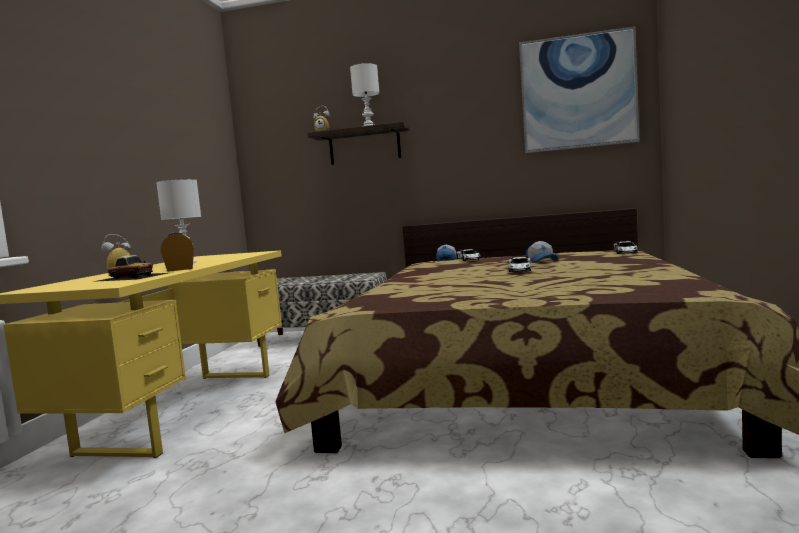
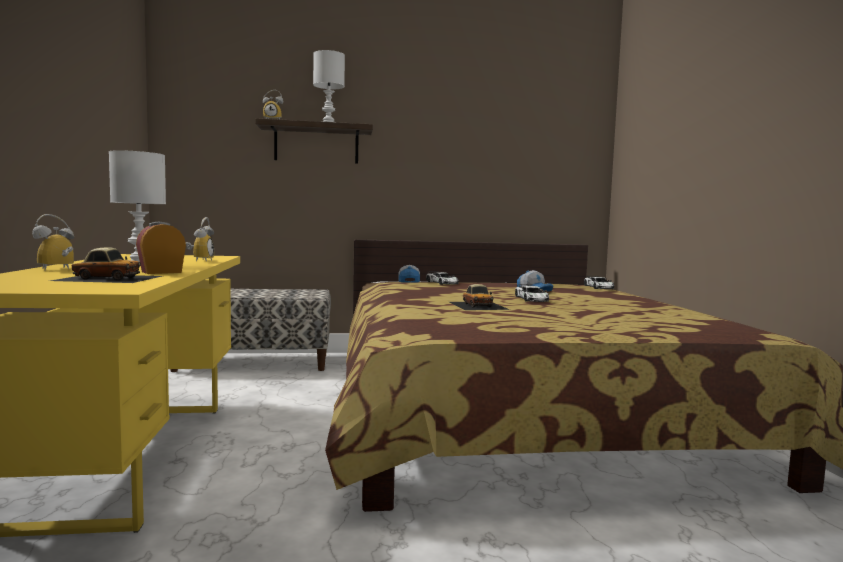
camera: 20 degrees left, 0 degrees up
(236, 257) = (200, 260): none -> alarm clock
(454, 279) = (478, 305): none -> toy car
(578, 92) = (544, 124): picture -> none

